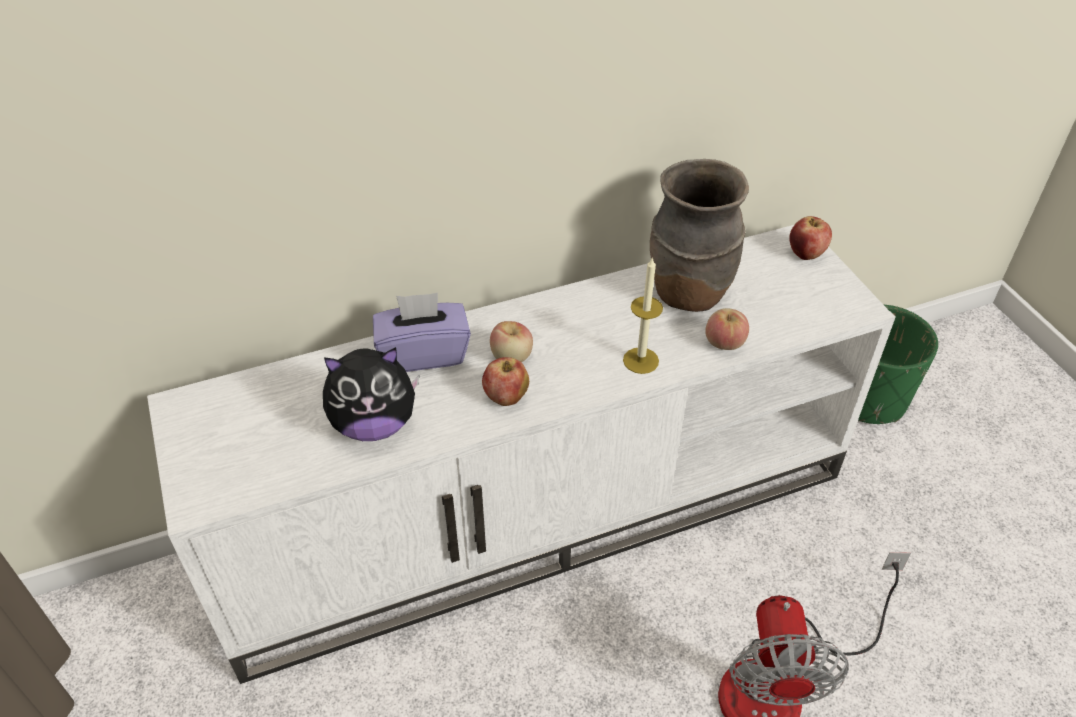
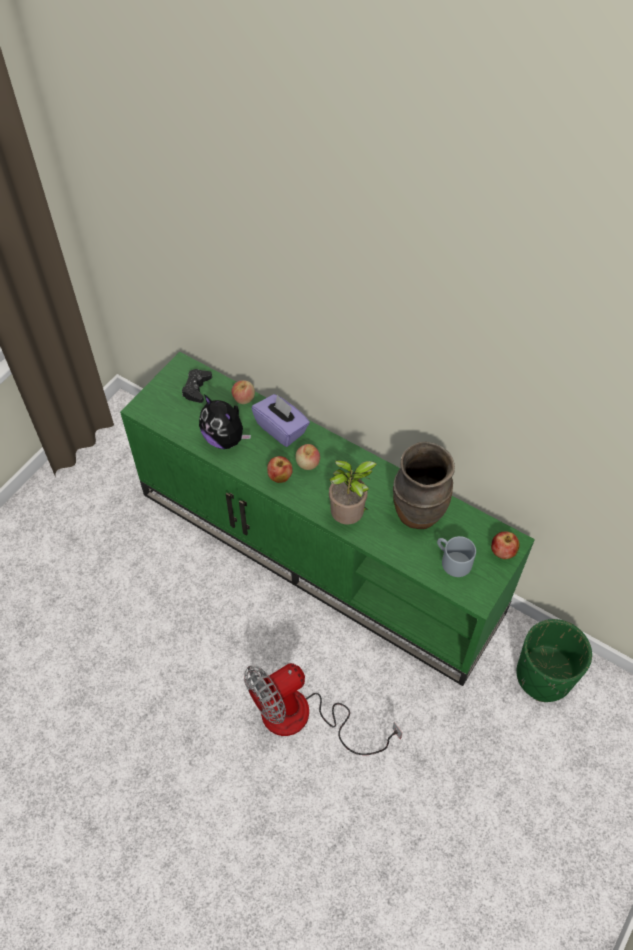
camera: 55 degrees right, 10 degrees up
(243, 410) = (197, 388): none -> black game controller
(538, 510) = (320, 551): white tv stand -> green tv stand
(640, 360) = (349, 517): candle -> potted plant
(724, 343) = (393, 547): apple -> apple (244, 398)
(786, 301) = (452, 561): none -> grey mug

